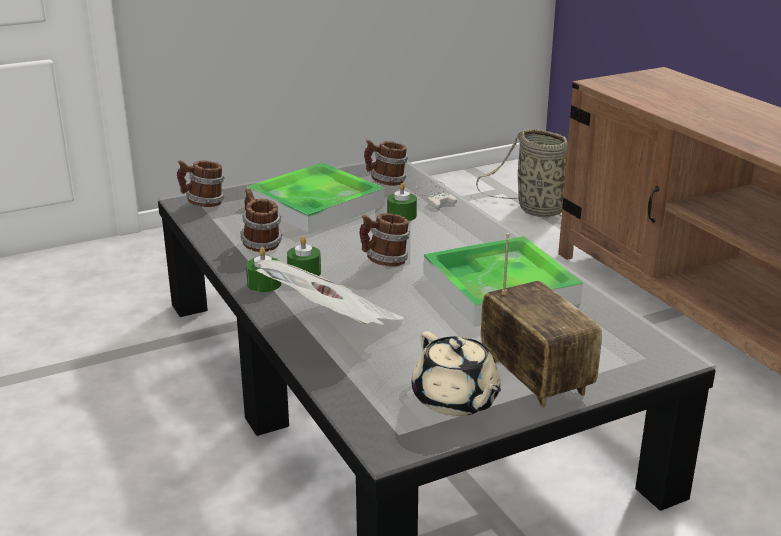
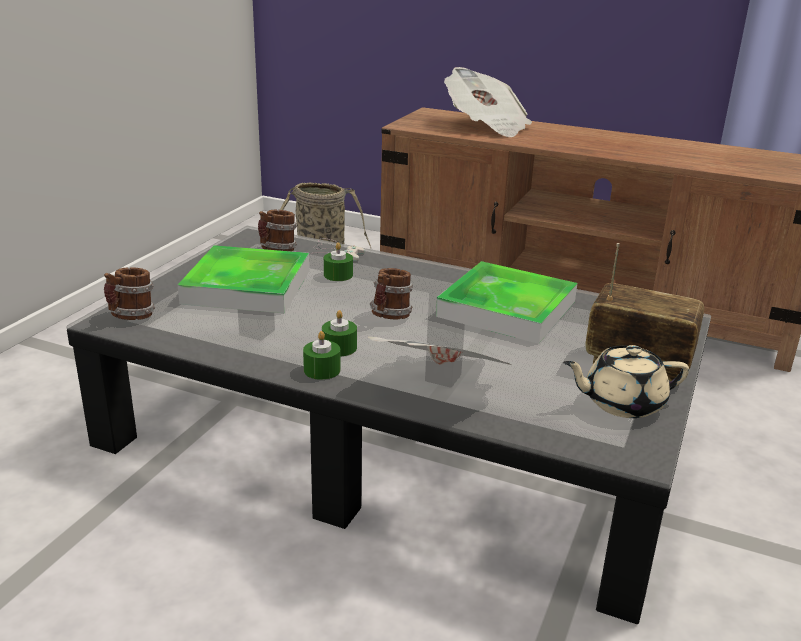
camera: 40 degrees left, 0 degrees up
(260, 244) = (256, 336): mug -> none
(456, 400) = (621, 403): beige teapot -> beige teapot turned 150 degrees clockwise
(689, 99) = (486, 126): none -> newspaper

